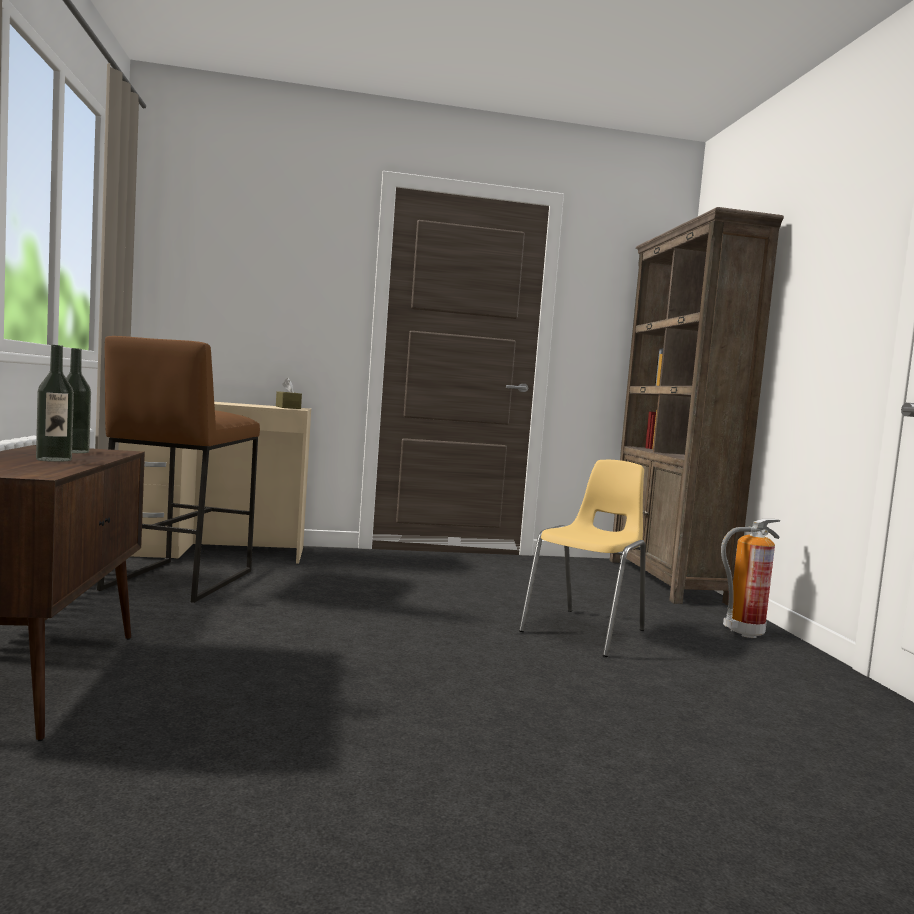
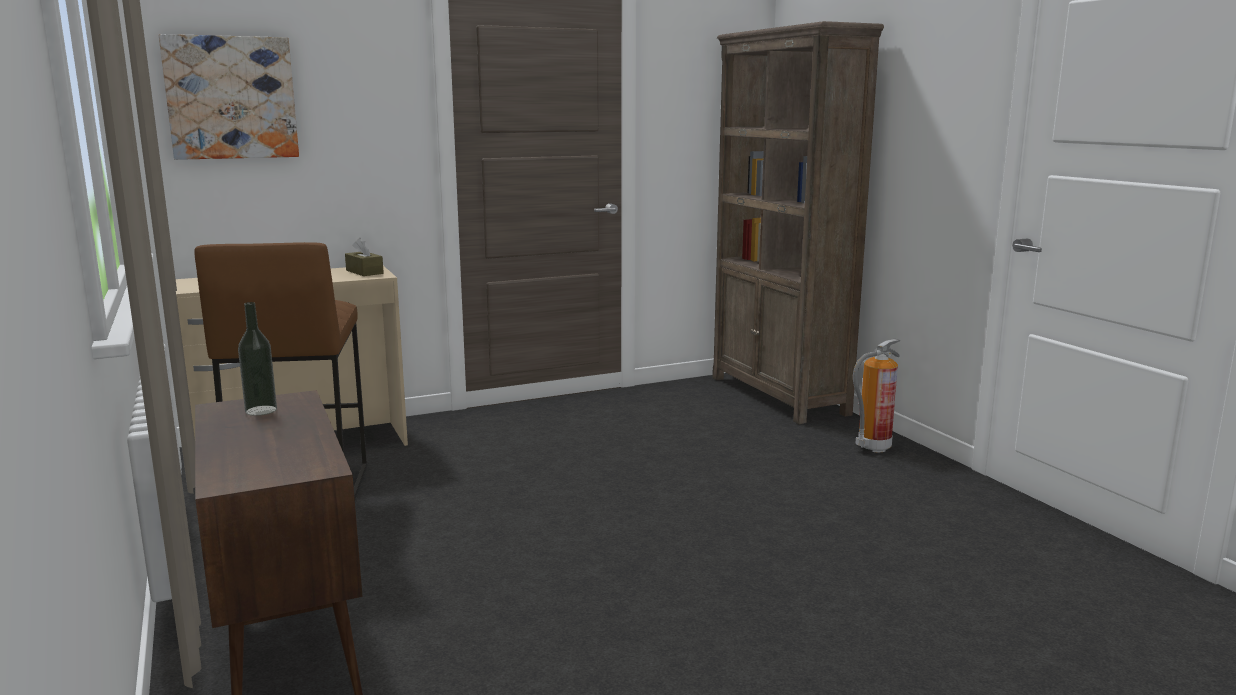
camera: 15 degrees left, 10 degrees up
(54, 459) = (278, 433): bottle -> none
(209, 259) = (231, 98): none -> picture
(585, 631) = (741, 475): yellow chair -> none

